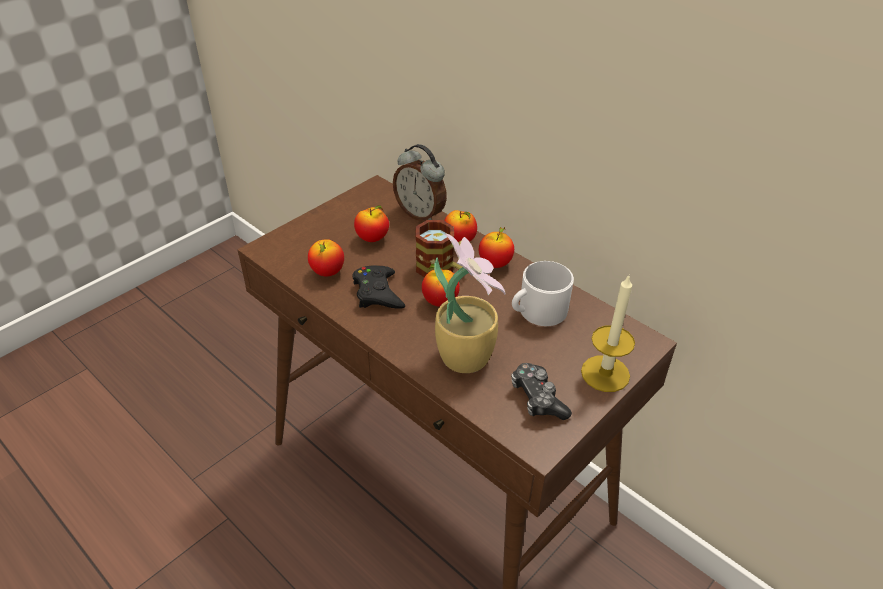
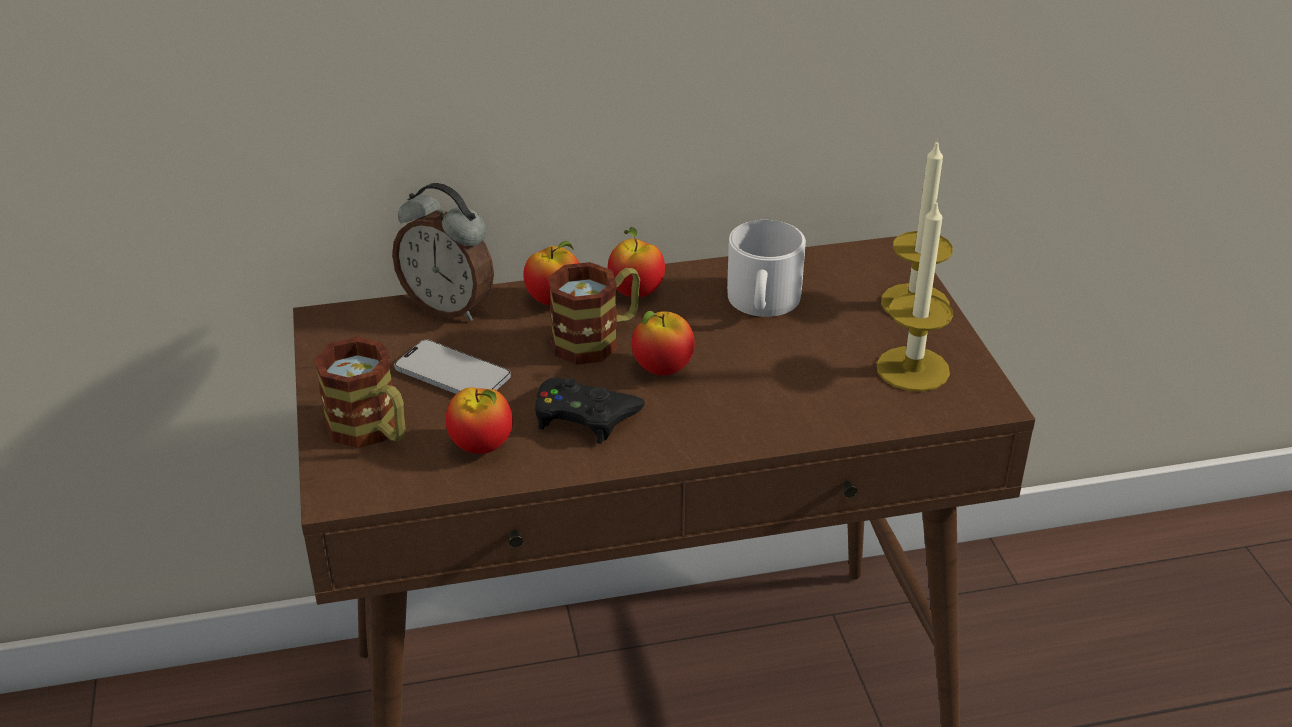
camera: 55 degrees left, 5 degrees down
(311, 237) = (372, 431): none -> mug
(372, 238) = (452, 373): apple -> phone
(420, 214) = (449, 307): alarm clock -> alarm clock turned 45 degrees clockwise
(465, 355) = (787, 392): potted plant -> none
(537, 398) = (912, 369): game controller -> candle

